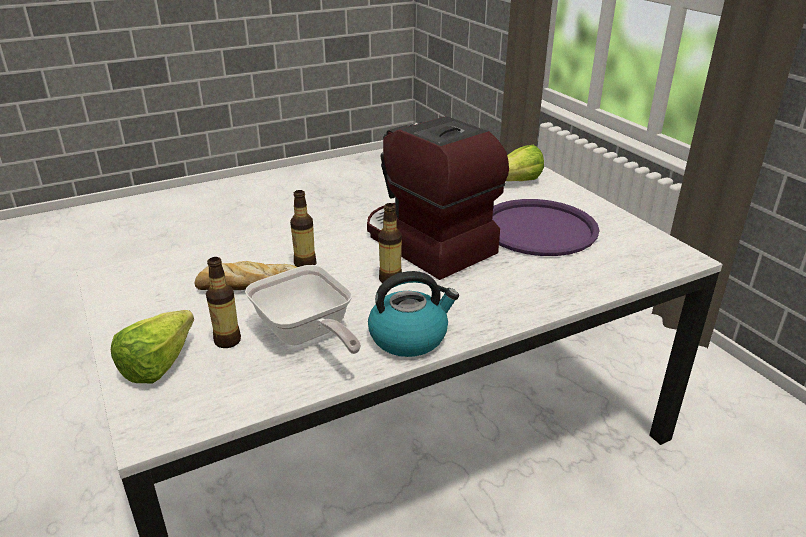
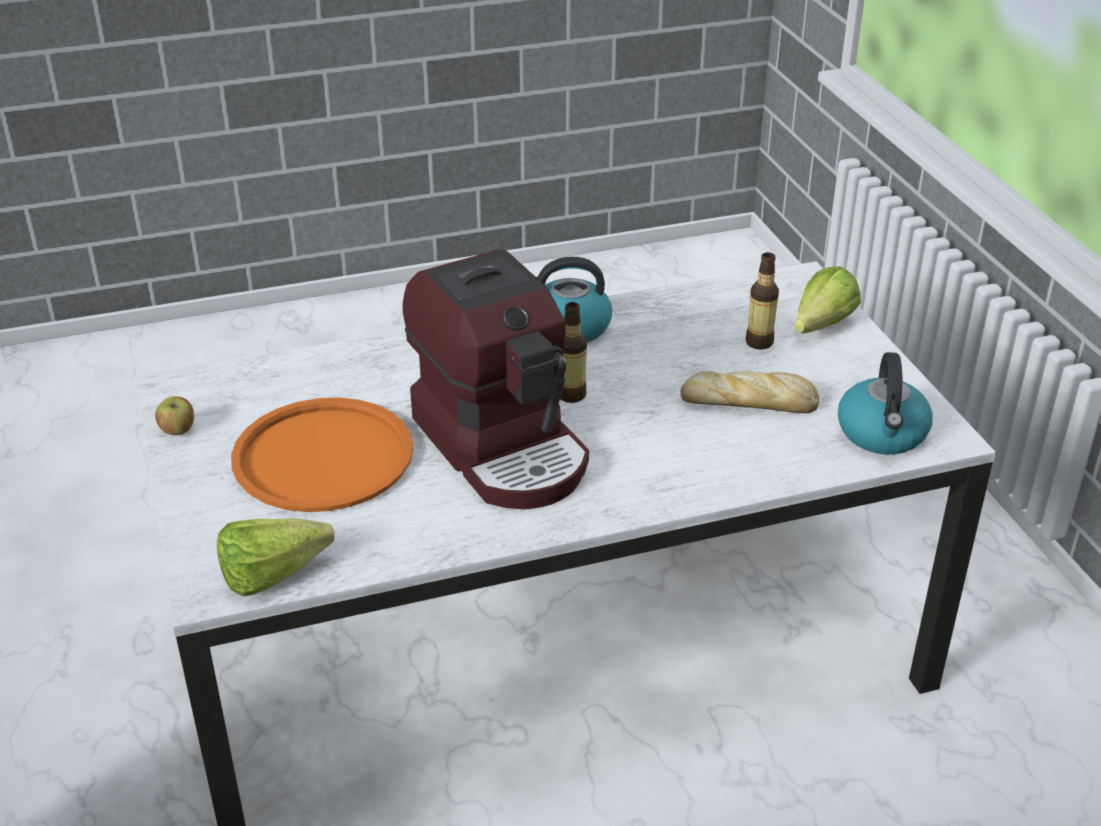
camera: 170 degrees left, 5 degrees up
(155, 274) = (882, 434): none -> kettle
(305, 264) = (681, 429): bottle -> none
(306, 335) = (676, 340): frying pan -> none
(538, 229) = (323, 456): purple tray -> orange tray
(644, 233) = (178, 430): none -> apple

